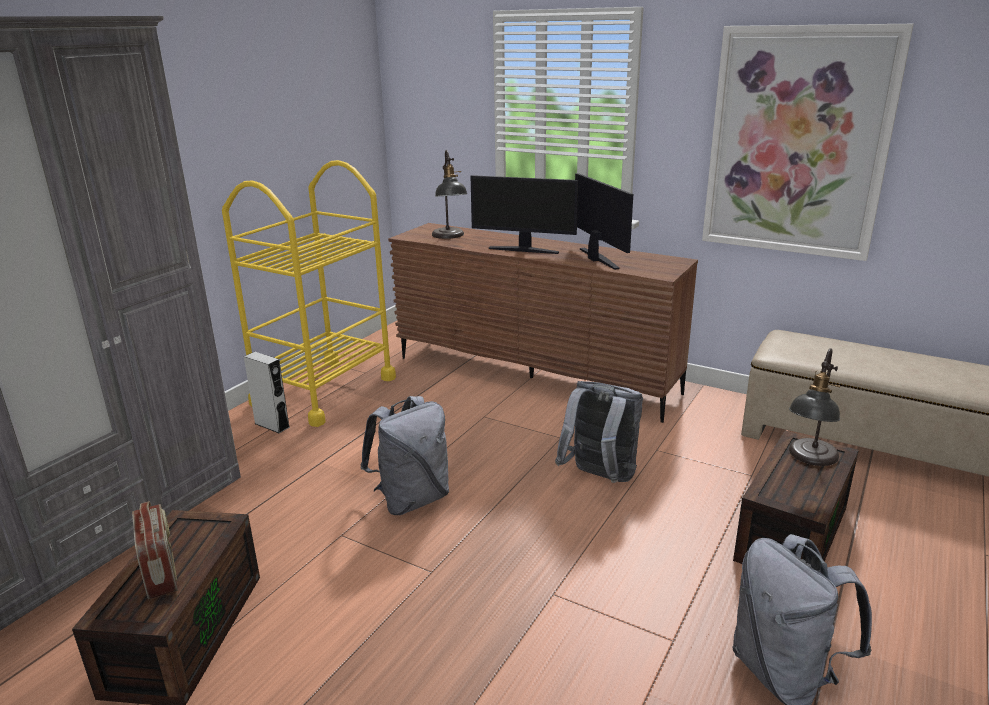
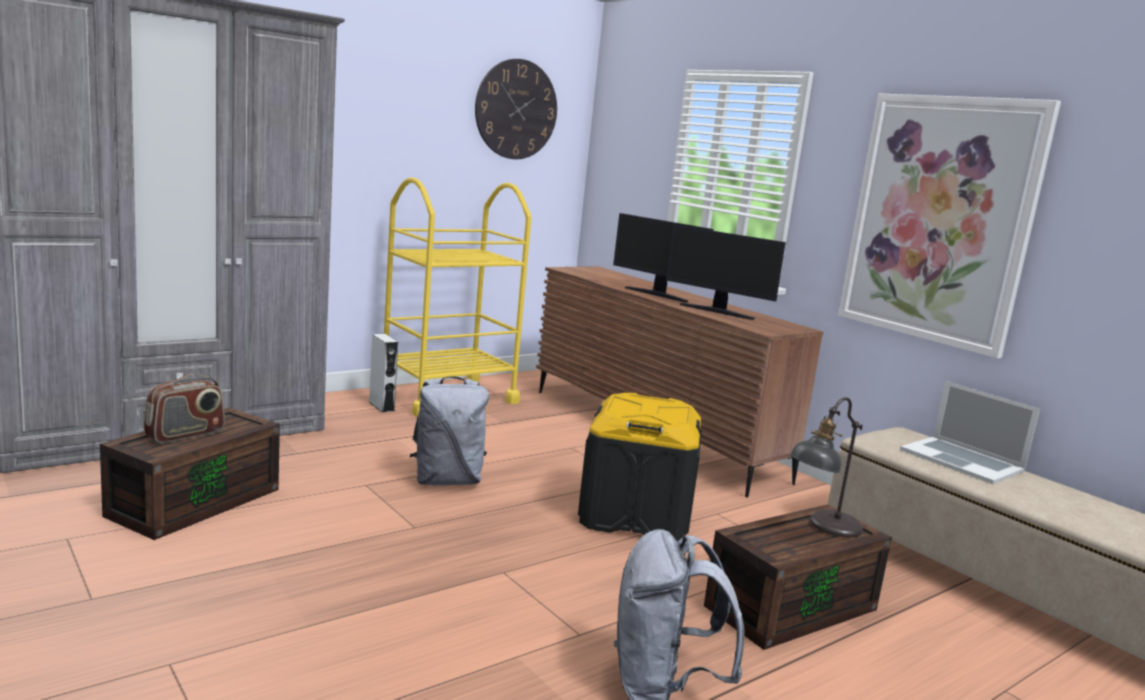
camera: 20 degrees right, 10 degrees down
(161, 572) = (185, 434): radio -> radio turned 45 degrees clockwise
(314, 75) = (516, 109): none -> wall clock
(450, 238) = (601, 276): grey table lamp -> none
(596, 259) = (717, 311): monitor -> monitor turned 120 degrees clockwise
(599, 478) = (635, 515): grey backpack -> black storage box
(853, 354) = (962, 460): none -> laptop

